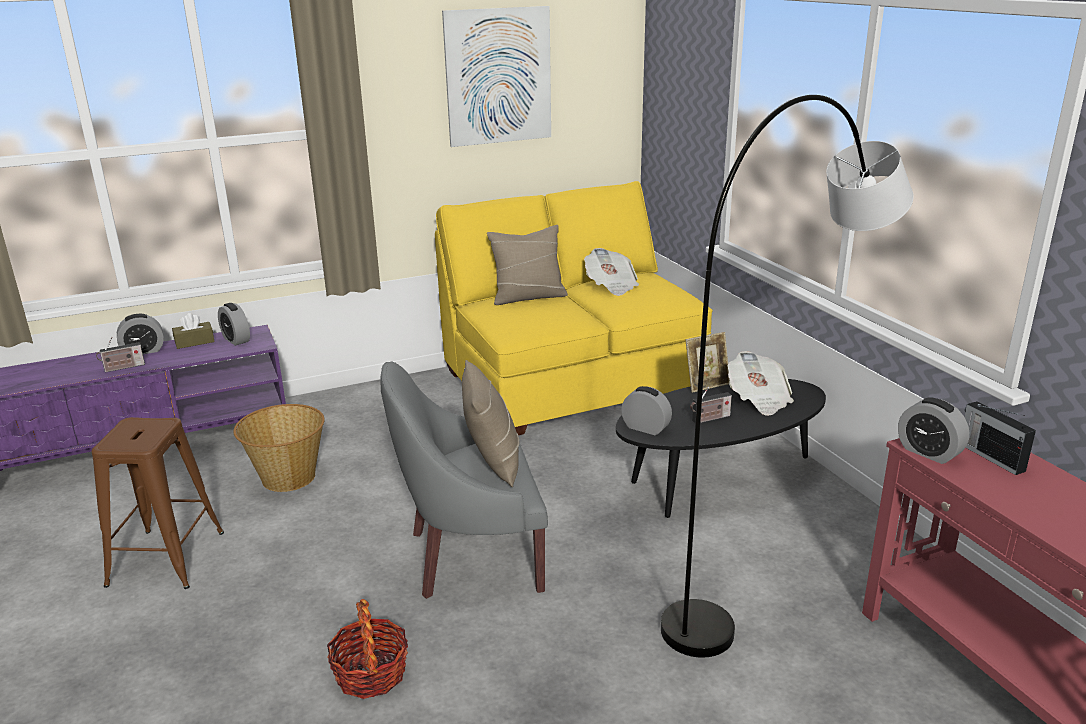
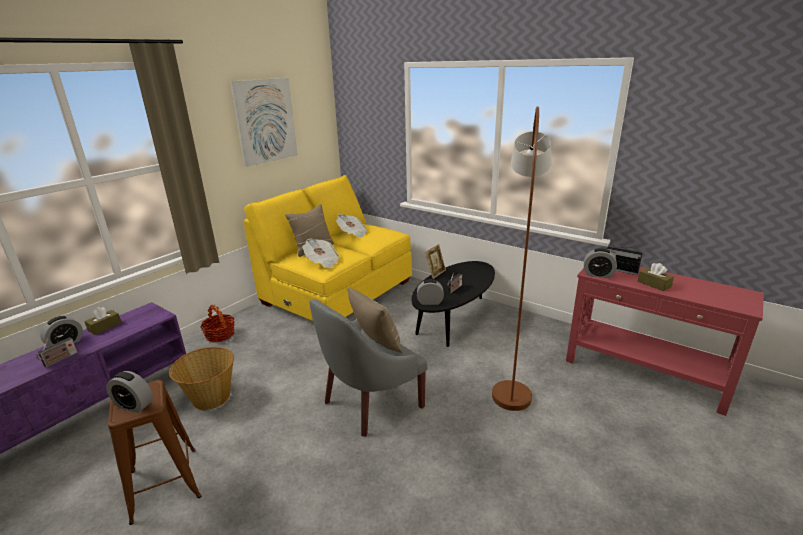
camera: 30 degrees left, 0 degrees up
(236, 340) = (138, 317): alarm clock -> alarm clock (134, 405)
(371, 674) = (373, 494): basket -> basket (220, 335)
(758, 399) = (465, 274): newspaper -> newspaper (322, 262)
(770, 568) = (513, 355): grey floor lamp -> brown floor lamp
(1027, 501) = (654, 284): none -> brown tissue box

